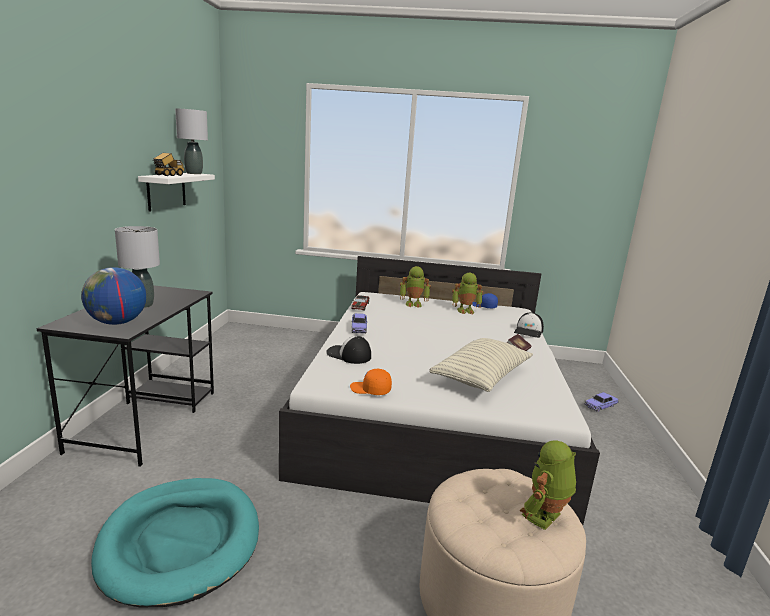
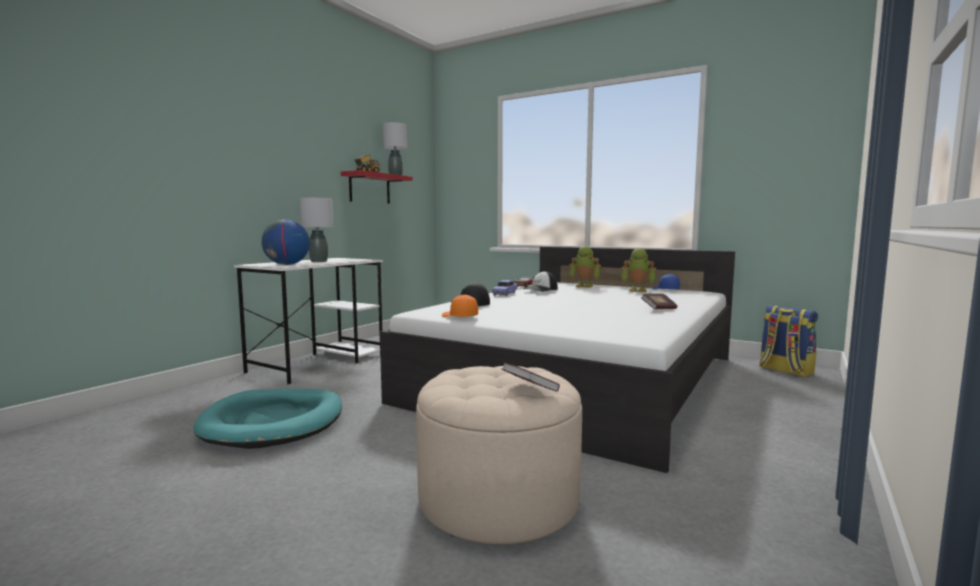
camera: 25 degrees right, 10 degrees down
(147, 419) = (318, 363): black desk -> white desk
(166, 191) = (369, 188): white shelf -> red shelf
(481, 377) = (585, 317): pillow -> none
(529, 331) = (693, 301): cap -> cap (540, 289)
(544, 517) = (529, 389): toy robot -> book
(571, 372) = (784, 371): none -> backpack
(600, 406) = (798, 397): toy car -> none

